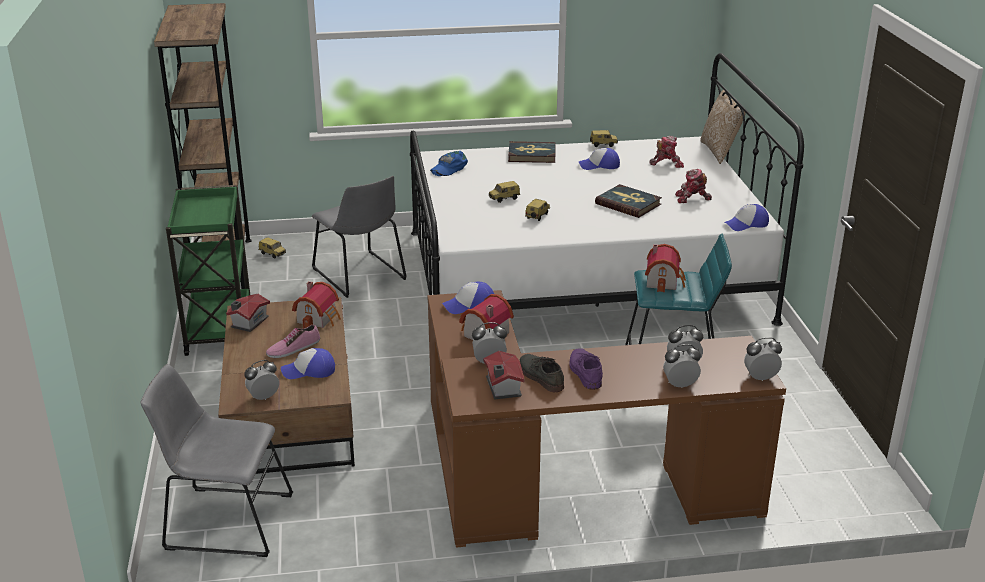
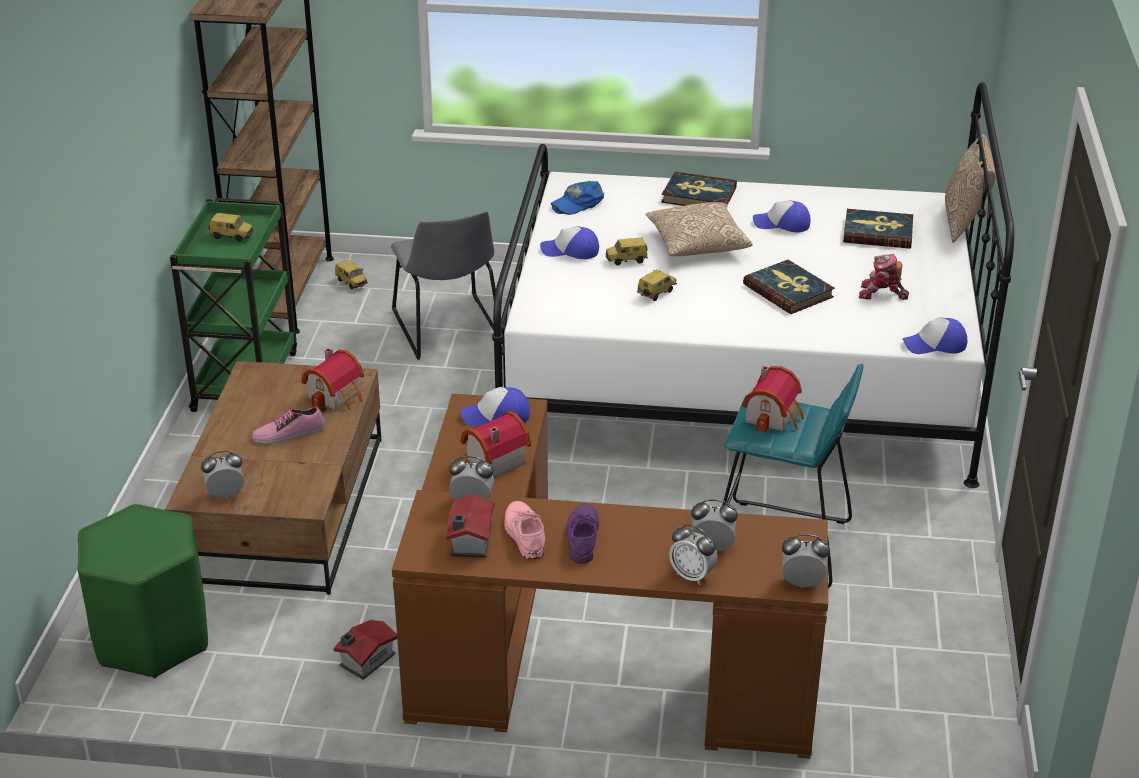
camera: 15 degrees right, 5 degrees up
(223, 521) = (152, 638): grey chair -> green stool
(248, 322) = (251, 388): toy house -> toy house (365, 660)
(309, 371) = (293, 468): cap -> cap (570, 251)
(540, 376) = (524, 533): grey shoe -> pink shoe
(548, 184) = (697, 245): none -> pillow
(603, 145) = (805, 191): toy car -> toy car (232, 236)
(667, 163) = (878, 232): toy robot -> book
(680, 385) = (692, 575): alarm clock -> alarm clock turned 150 degrees counterclockwise

